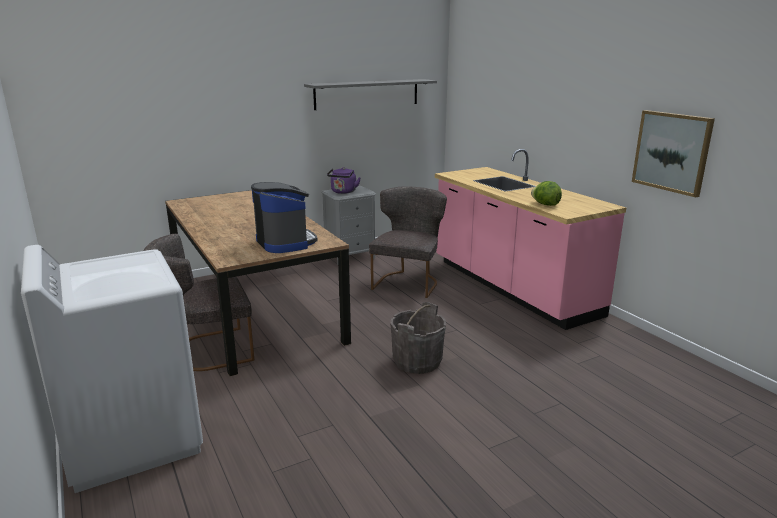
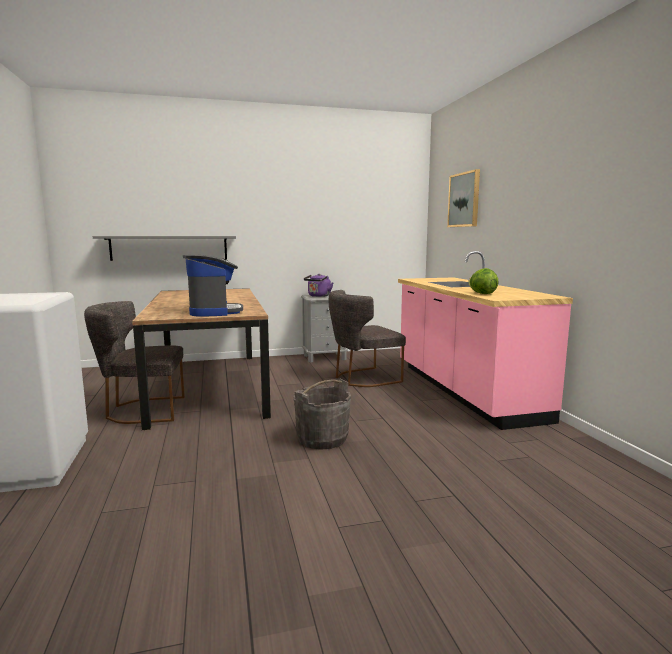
camera: 15 degrees right, 10 degrees down
(367, 94) = (348, 212): grey shelf -> grey shelf (169, 248)
(408, 282) = (362, 378): grey chair -> grey chair turned 150 degrees counterclockwise
(672, 152) = (617, 229): picture -> picture (464, 200)

